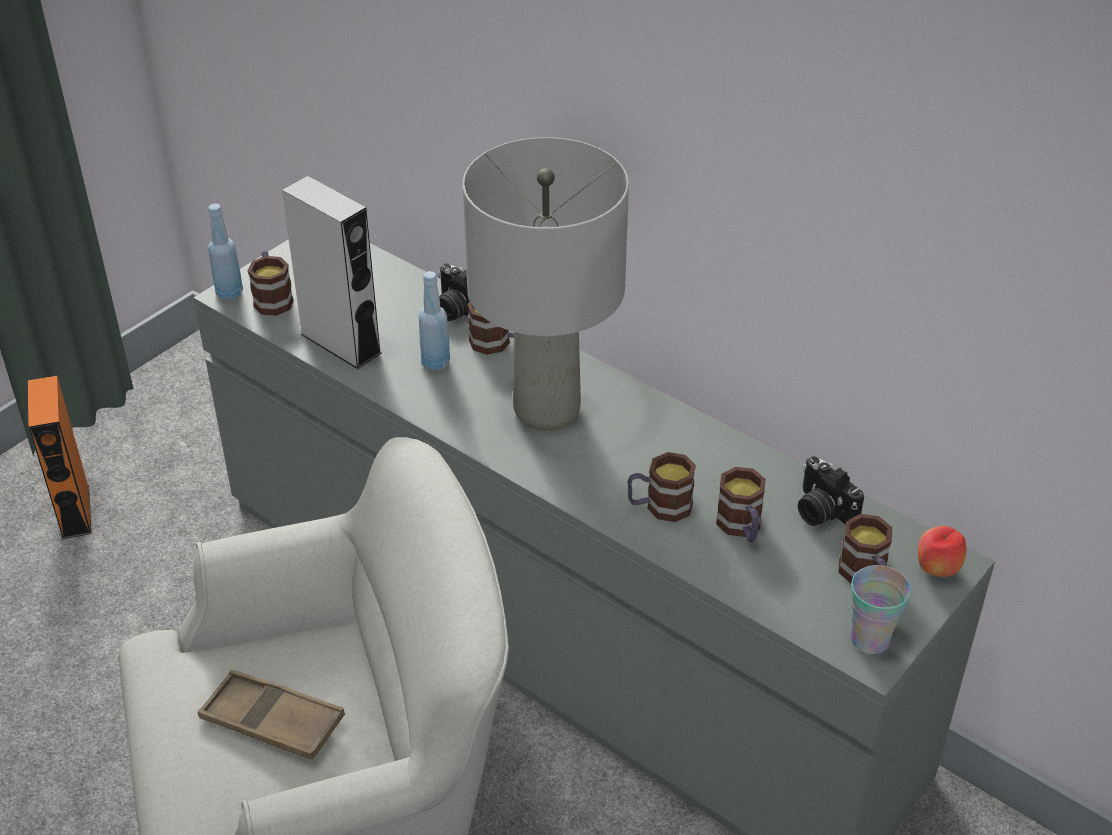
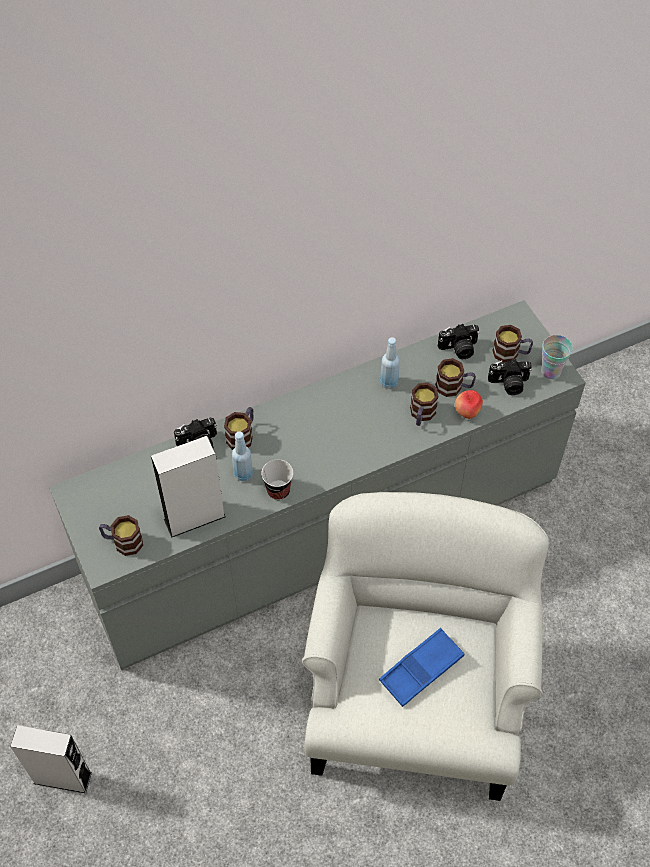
camera: 65 degrees left, 15 degrees up
(75, 511) = (62, 778): orange speaker -> grey speaker
(229, 293) = (101, 565): blue bottle -> blue bottle (388, 382)
(272, 721) = (421, 669): brown tray -> blue tray
(428, 403) = (278, 491): none -> cup
(545, 411) = (318, 436): grey table lamp -> none
(799, 592) = (509, 384): none -> camera
(937, 569) = (519, 324): apple -> apple (467, 412)

